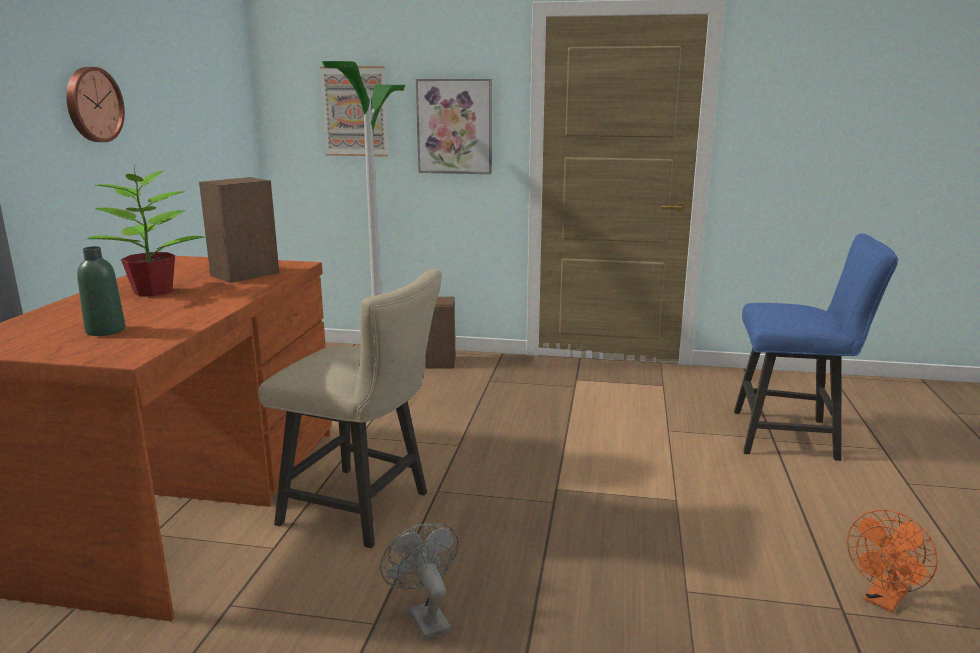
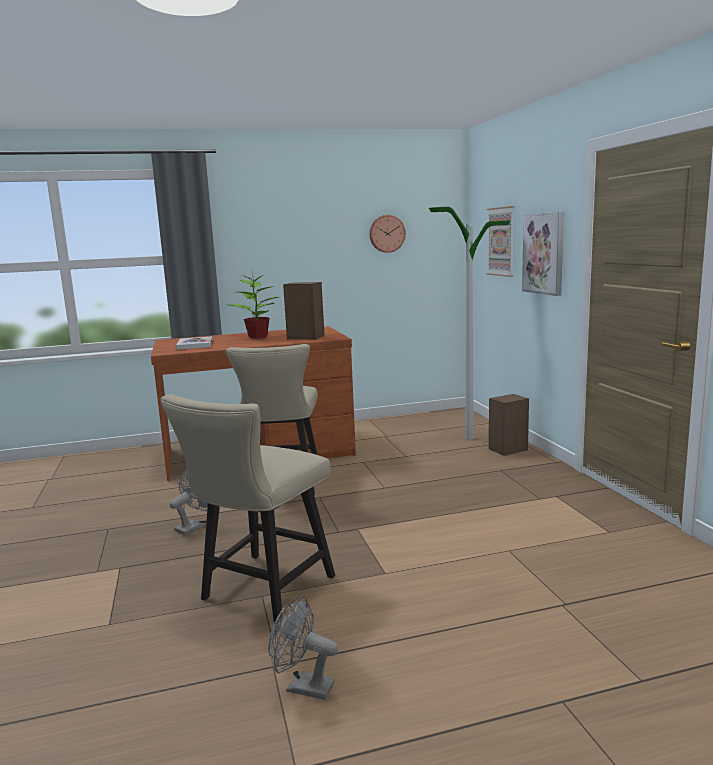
camera: 65 degrees right, 5 degrees down
(92, 105) = (298, 240): wall clock -> wall clock (386, 233)
(105, 331) = (195, 344): green bottle -> book
(676, 589) = (261, 592): none -> beige chair
(793, 436) = (588, 615): blue chair -> none
(884, 600) = (303, 687): orange fan -> grey fan

